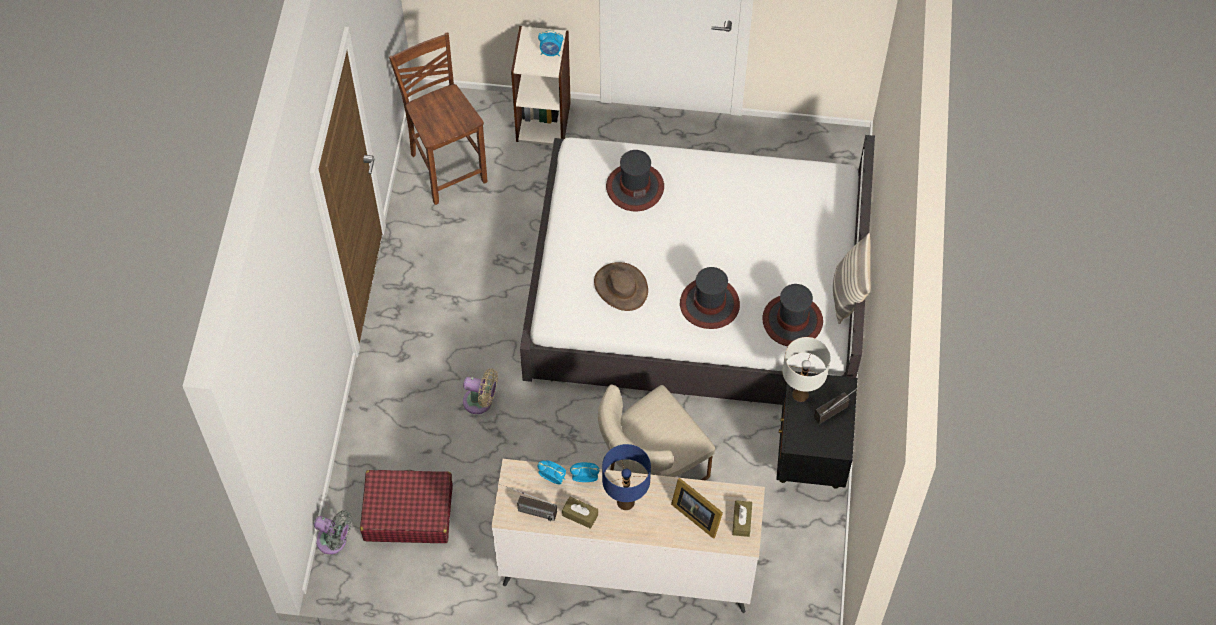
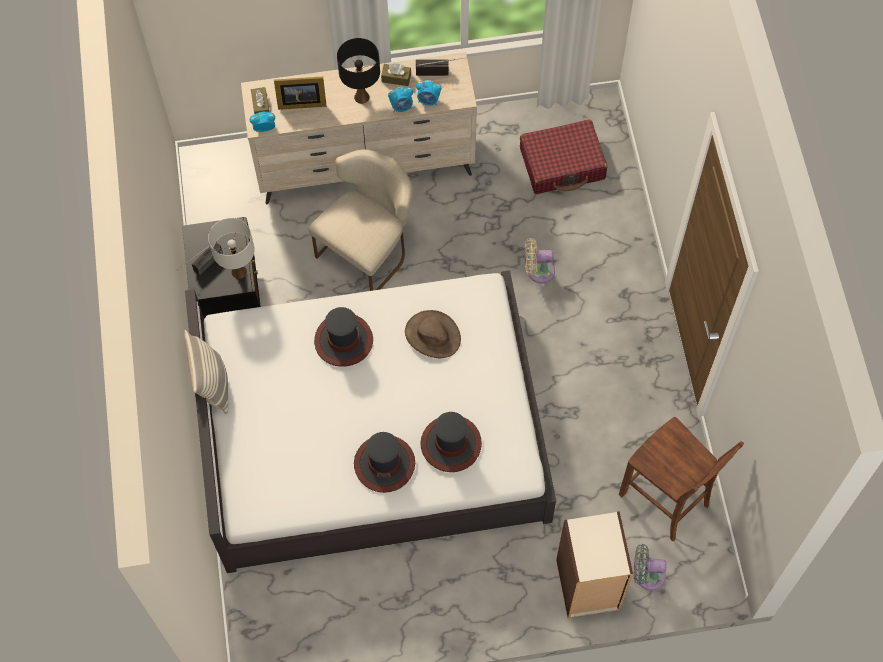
camera: 165 degrees right, 5 degrees up
(334, 541) = (612, 127): grey fan -> grey fan (646, 575)
(551, 52) = (585, 547): alarm clock -> alarm clock (264, 128)
(625, 502) = (362, 97): blue table lamp -> black table lamp
(696, 514) = (300, 102): picture frame -> picture frame turned 150 degrees clockwise
(792, 321) = (261, 344): hat -> hat (384, 463)

